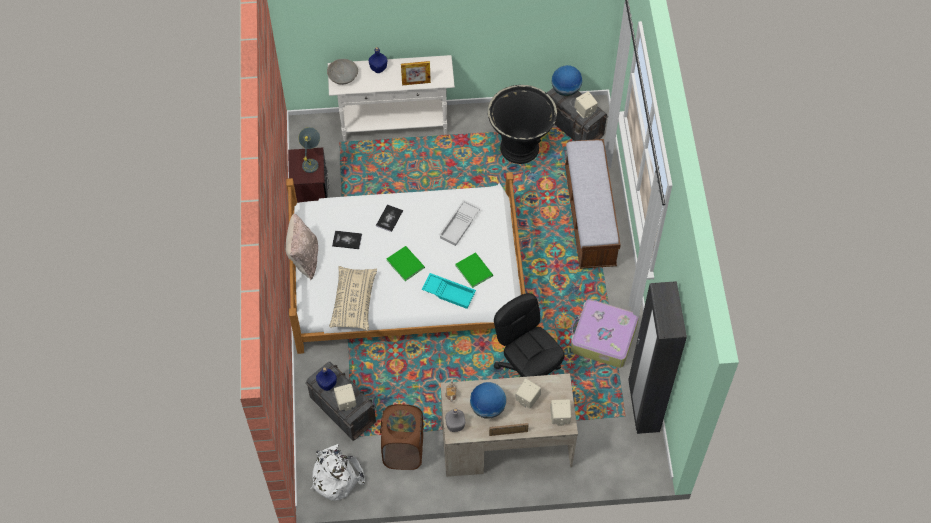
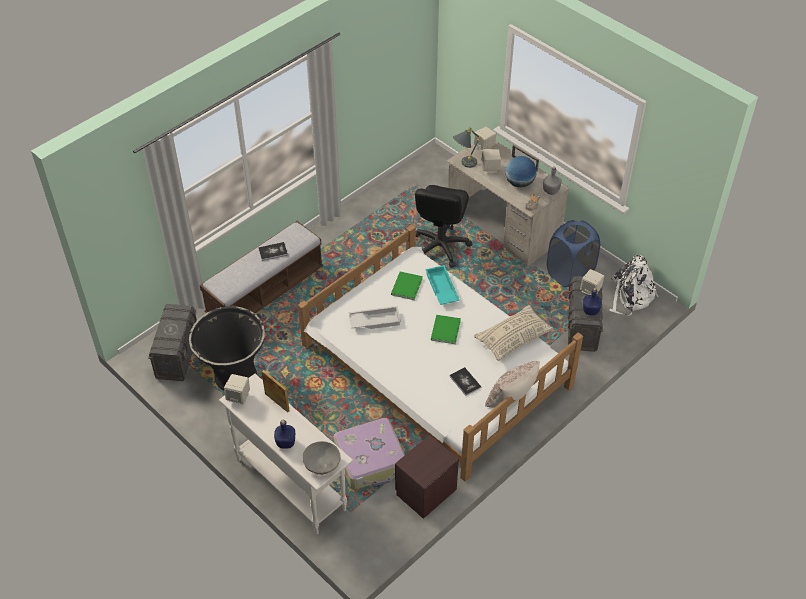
camera: 130 degrees left, 10 degrees down
(311, 161) = (418, 460): grey table lamp -> grey table lamp (464, 164)
(389, 218) = (415, 369): book -> book (273, 251)
(403, 450) = (570, 274): brown laundry basket -> blue laundry basket
(566, 90) = (162, 343): globe -> none
(585, 112) = (176, 317): beige speaker -> beige speaker (239, 397)
(602, 338) = (367, 226): suitcase -> suitcase (371, 460)
(643, 407) = (399, 179): black wardrobe -> none

